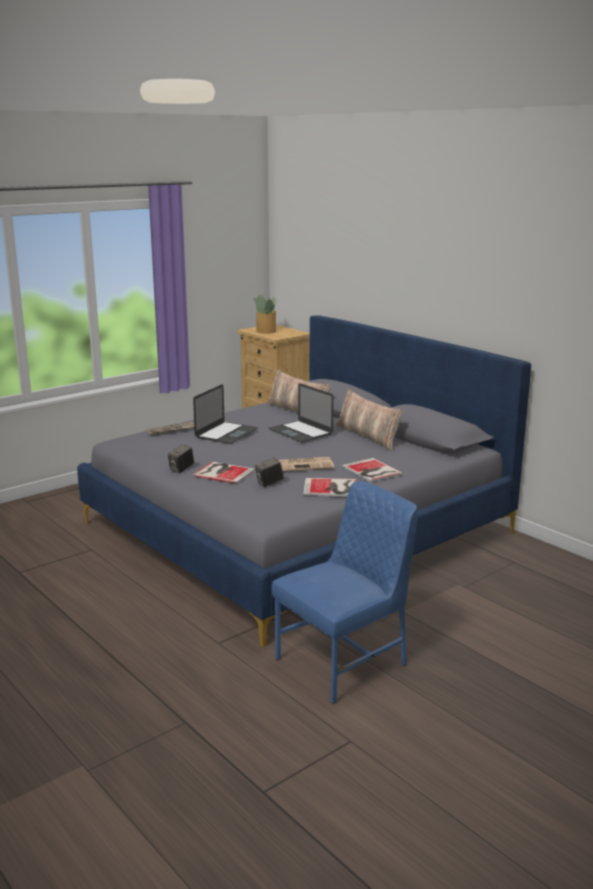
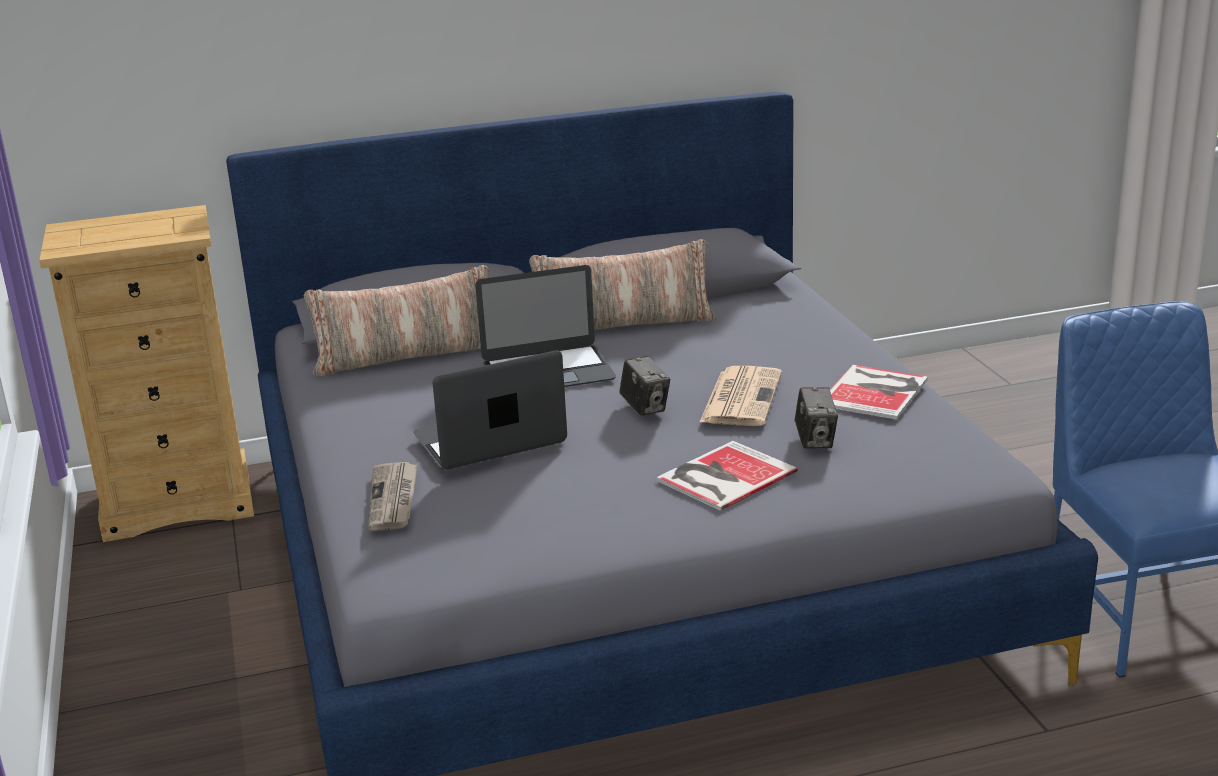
camera: 65 degrees left, 5 degrees up
(181, 469) = (668, 518): camera -> camera (645, 407)
(226, 433) = (489, 439): laptop -> laptop turned 75 degrees counterclockwise
(266, 331) = (110, 236): potted plant -> none
(371, 471) = (810, 349): book -> none

